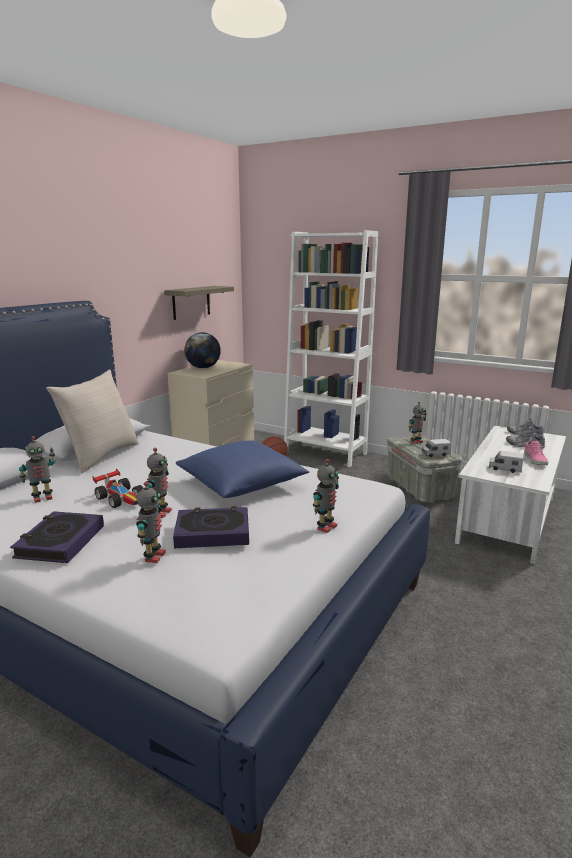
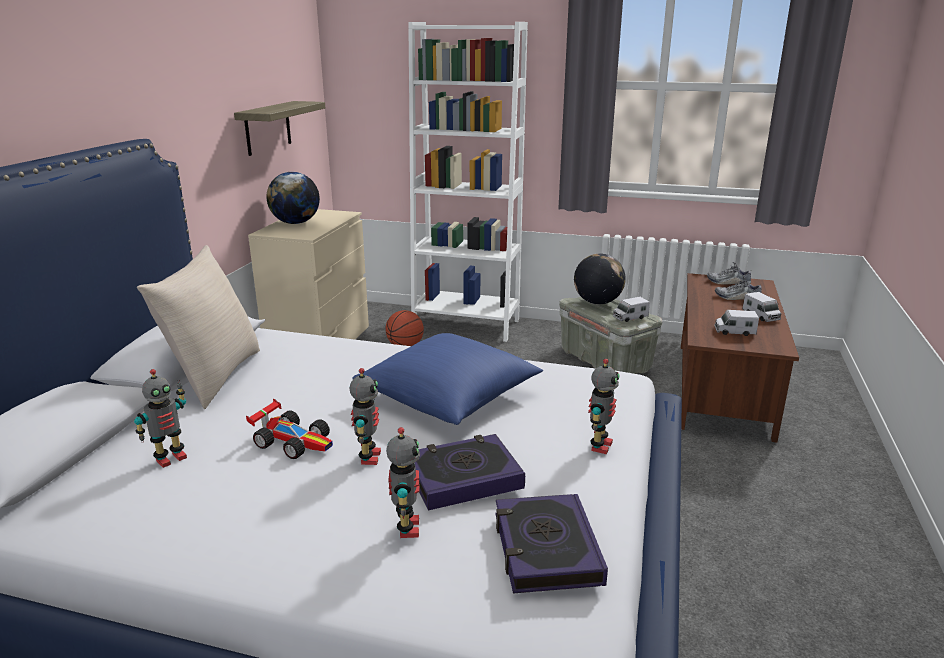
camera: 15 degrees left, 5 degrees up
(60, 542) = (250, 527): book -> book (546, 549)
(416, 441) = (597, 302): toy robot -> globe
(508, 519) = (723, 388): white coffee table -> brown coffee table
(536, 460) = (761, 316): pink shoe -> toy truck

